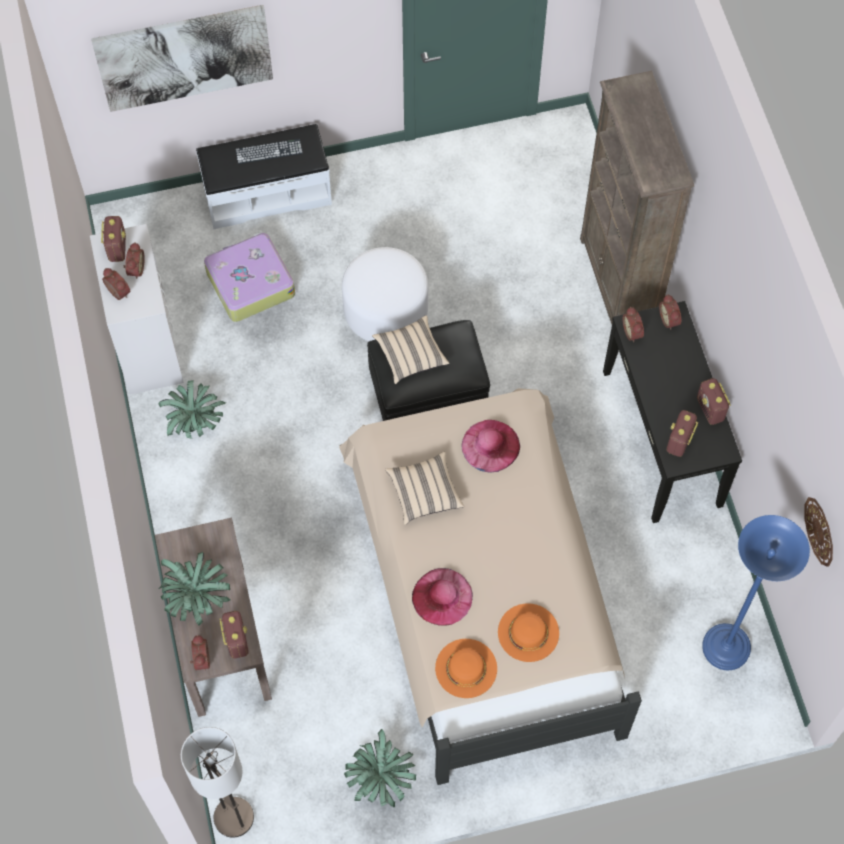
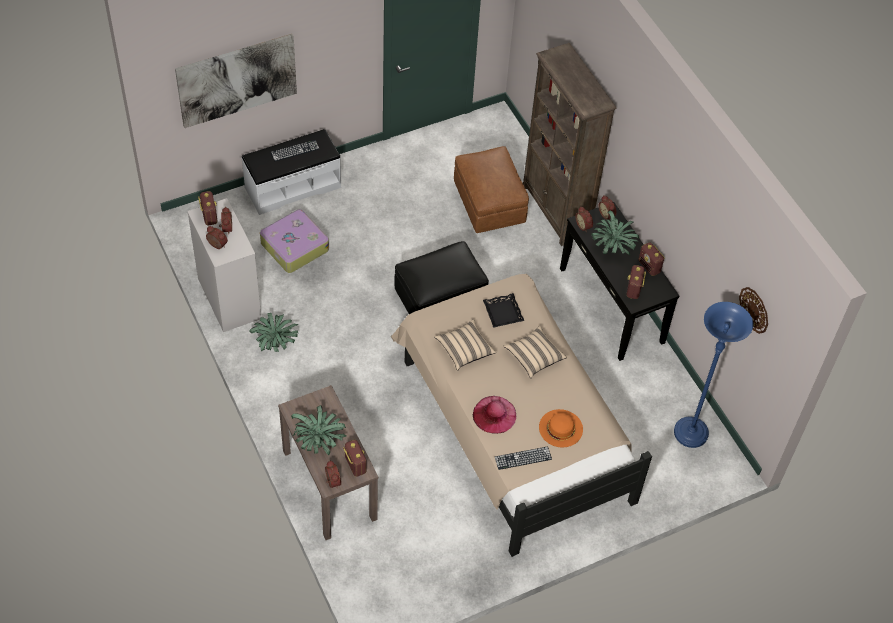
camera: 15 degrees left, 10 degrees down
(233, 817) = (368, 604): floor lamp -> none
(381, 778) = (470, 559): potted plant -> potted plant (613, 246)
(385, 310) = (396, 251): white ottoman -> none
(410, 355) = (428, 268): beige pillow -> beige pillow (534, 357)
(466, 668) = (523, 458): orange hat -> keyboard
(490, 445) = (503, 313): pink hat -> black tray
(527, 259) = (488, 204): none -> brown ottoman

